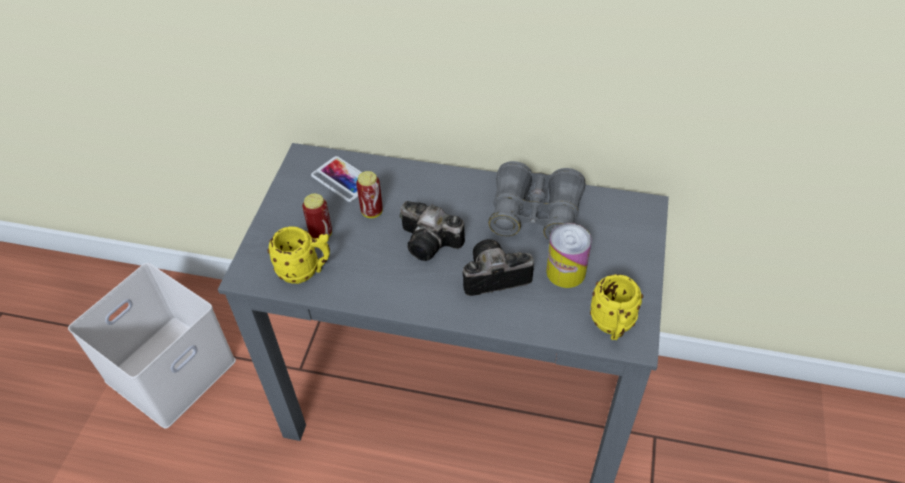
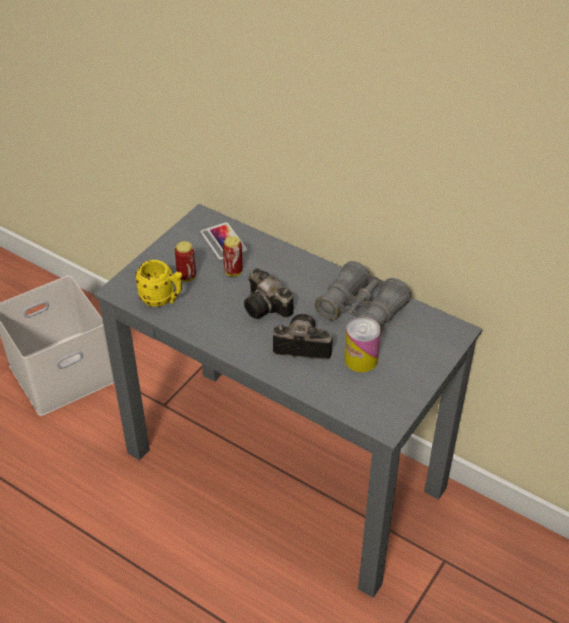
camera: 20 degrees right, 5 degrees down
(612, 326) = (375, 409): yellow mug -> none

